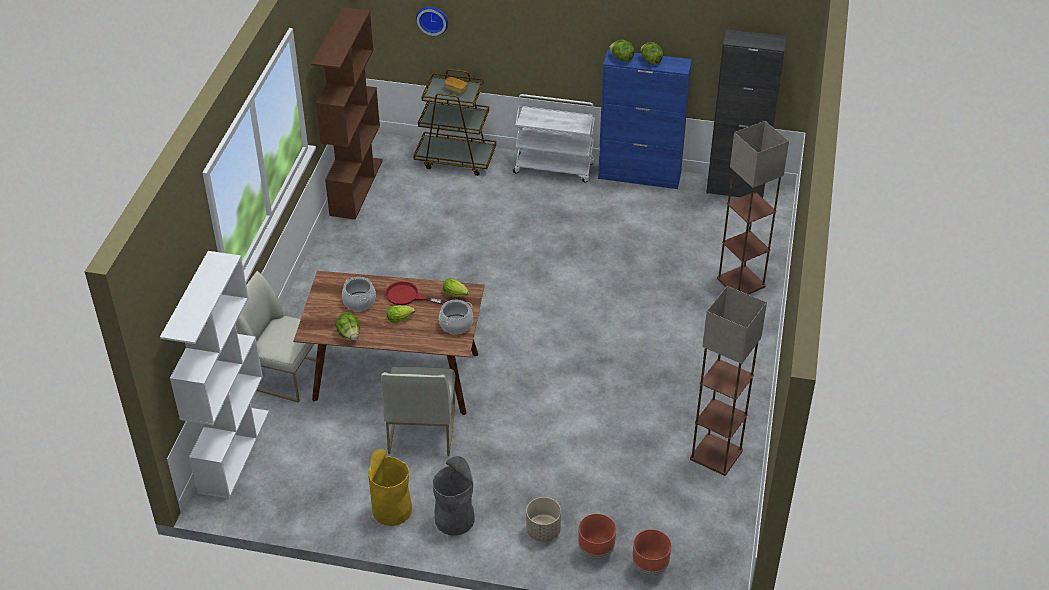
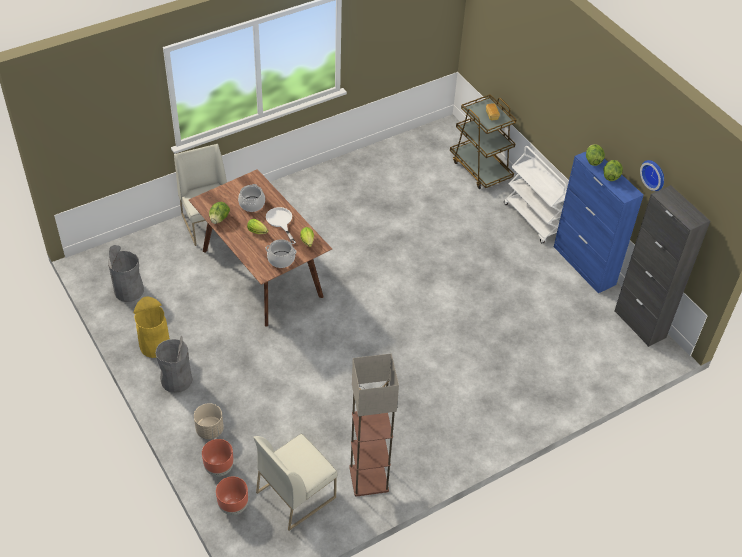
camera: 45 degrees right, 5 degrees up
(233, 451) = (130, 246): white bookcase -> none
(294, 487) = (129, 291): none -> grey trash can
(356, 187) = (397, 144): brown bookcase -> none
(408, 296) = (281, 222): red frying pan -> white frying pan
(421, 429) = (232, 314): white chair -> white chair (296, 494)
(432, 19) = (502, 52): wall clock -> wall clock (654, 174)
(742, 282) = (549, 388): floor lamp -> none

